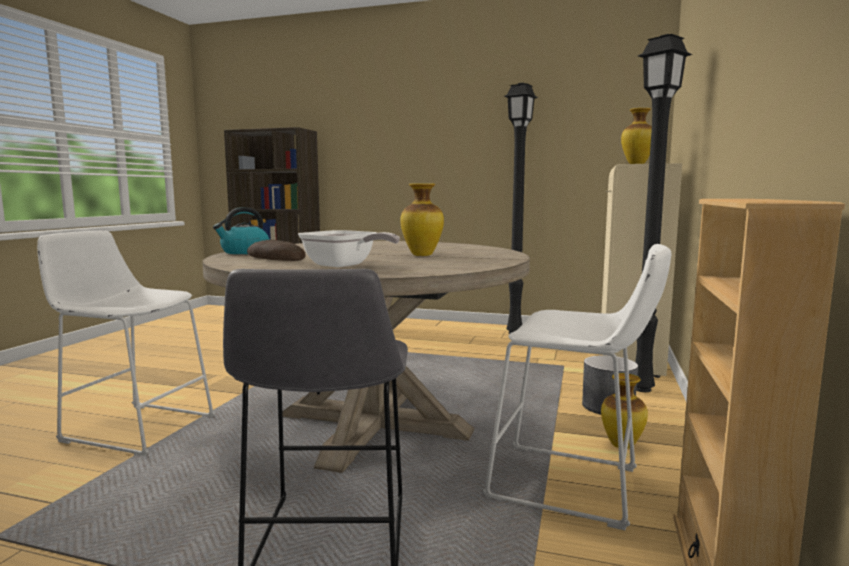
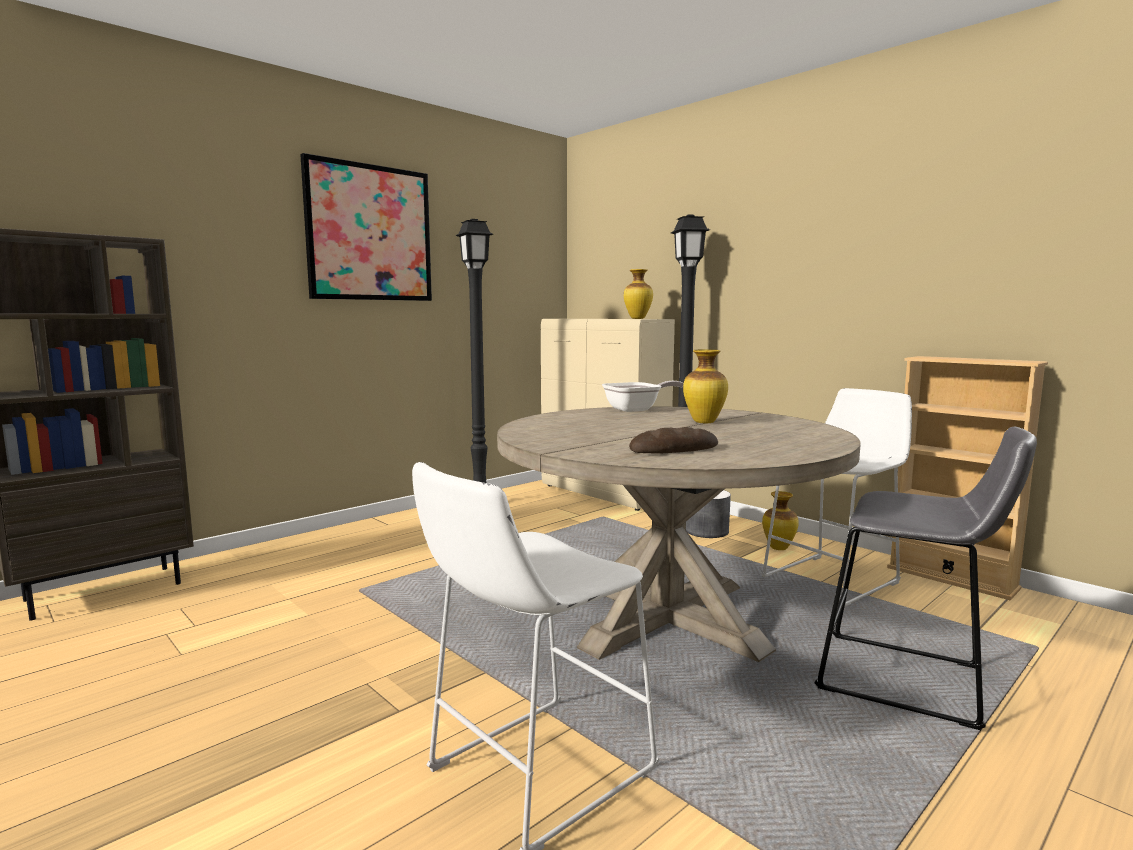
camera: 60 degrees left, 0 degrees up
(244, 252) = (588, 453): kettle -> none
(344, 265) = (768, 440): frying pan -> frying pan (637, 409)
(451, 107) = (369, 233): none -> picture

